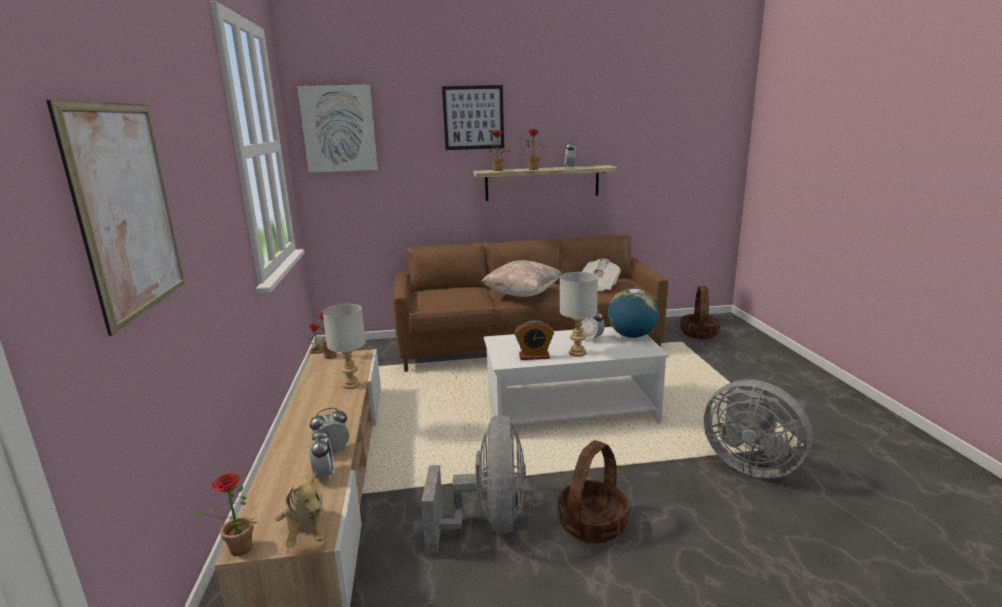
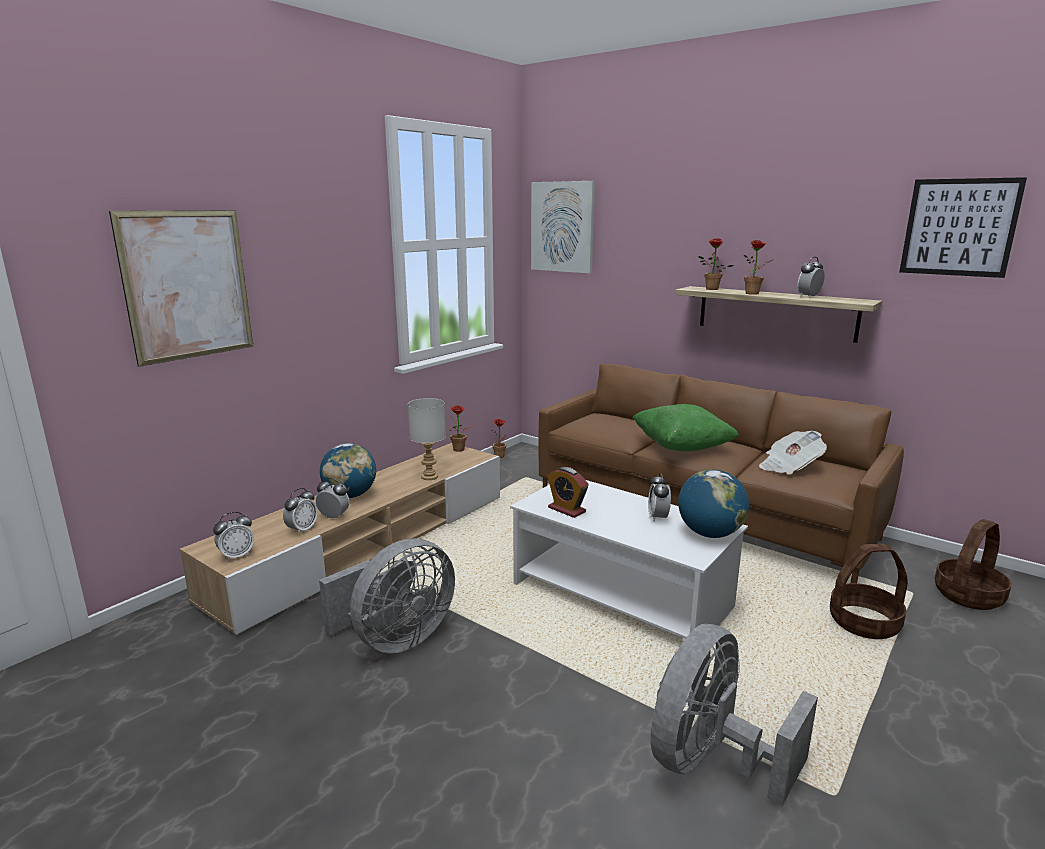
camera: 45 degrees right, 0 degrees up
(236, 551) = (196, 547): potted plant -> none
(306, 530) = (237, 556): plush toy -> alarm clock
(308, 429) = (350, 495): none -> globe
(473, 117) = (698, 221): picture -> picture (959, 227)
(522, 294) = (682, 446): beige pillow -> green pillow
(578, 353) = (612, 525): grey table lamp -> none
(592, 524) = (457, 694): basket -> basket (864, 623)
(749, 464) = (711, 761): grey fan -> grey fan turned 45 degrees clockwise

